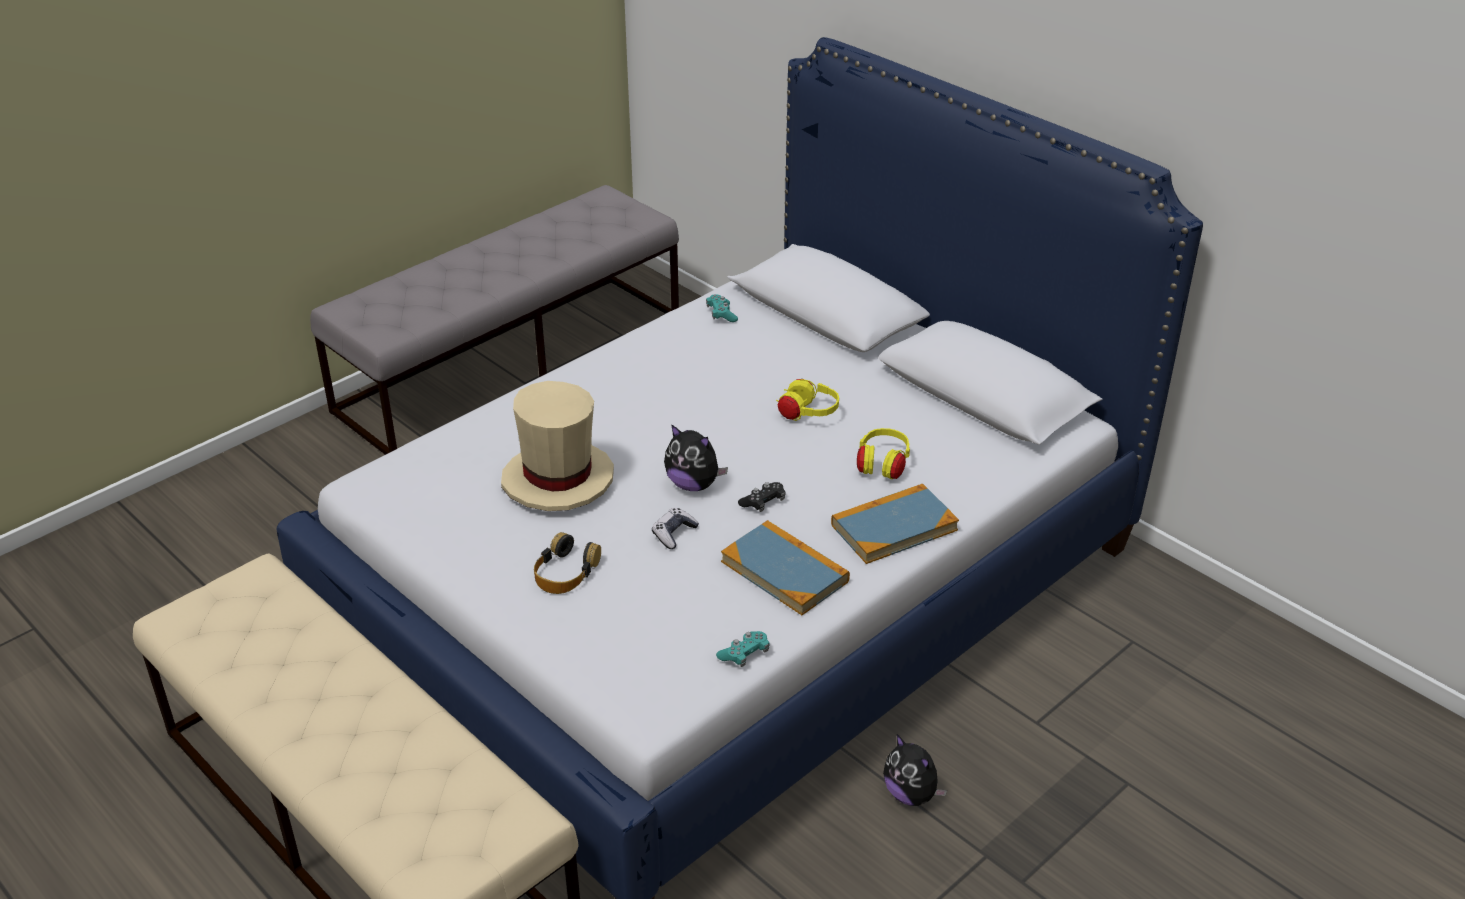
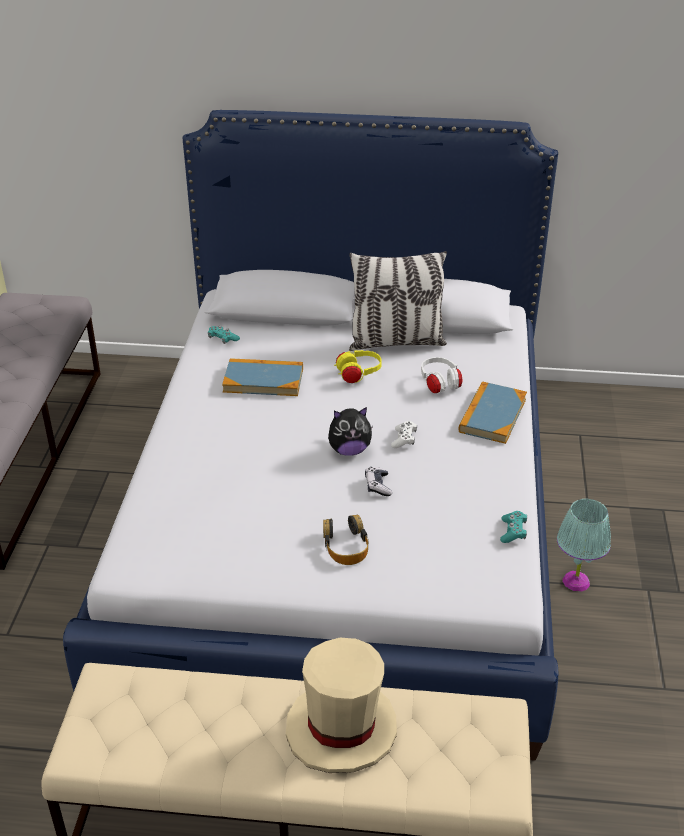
camera: 40 degrees left, 0 degrees up
(558, 479) = (263, 491): beige hat -> beige hat (341, 729)
(763, 502) = (404, 439): black game controller -> white game controller
(784, 571) = (470, 472): book -> book (263, 380)
(882, 466) = (440, 384): yellow headphones -> white headphones
(898, 399) = (396, 342): none -> pillow
(911, 794) = (576, 581): plush toy -> turquoise table lamp

